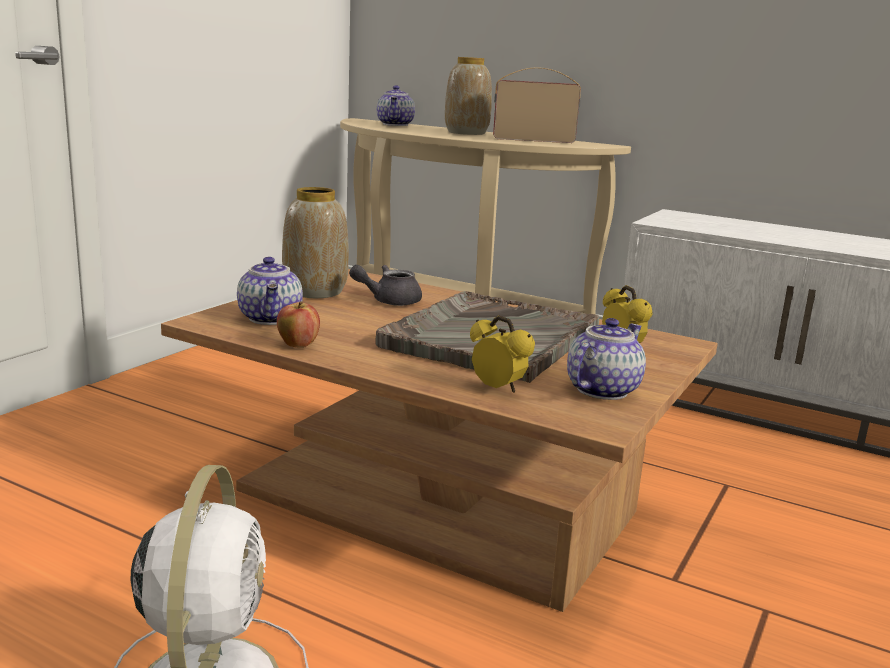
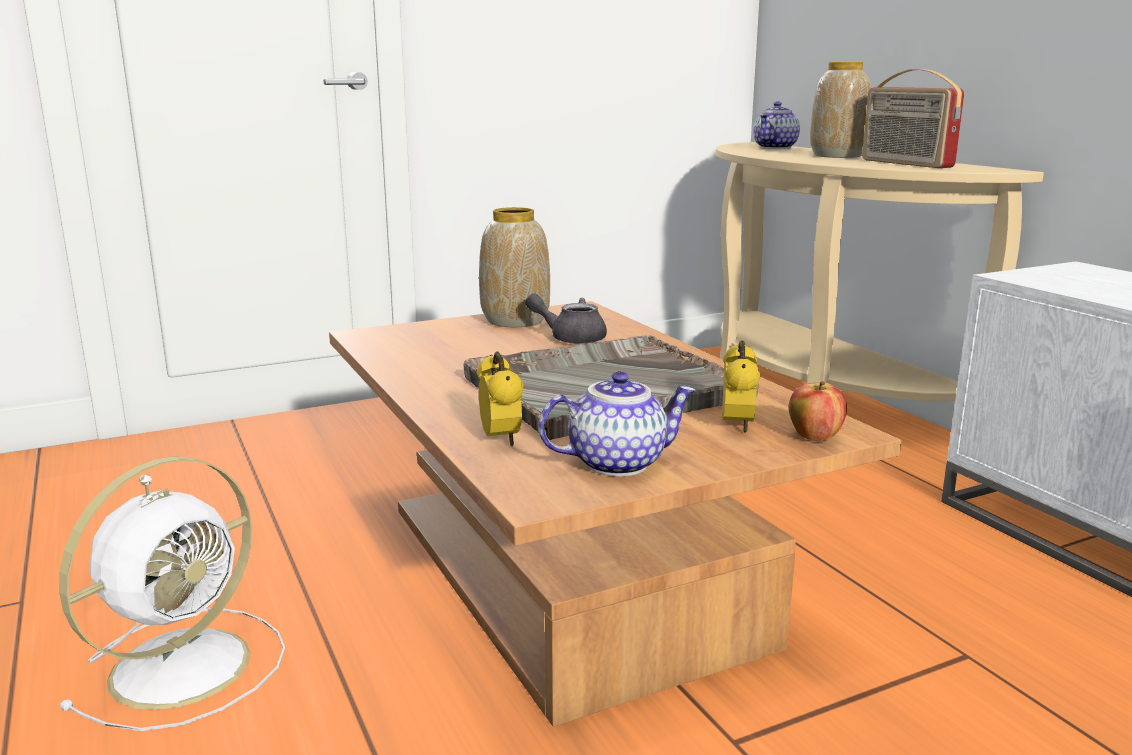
camera: 35 degrees right, 0 degrees up
(272, 319) = (425, 340): teapot -> none
(298, 345) = (400, 366): apple -> apple (814, 437)
(533, 140) = (904, 163): radio -> radio turned 150 degrees counterclockwise

